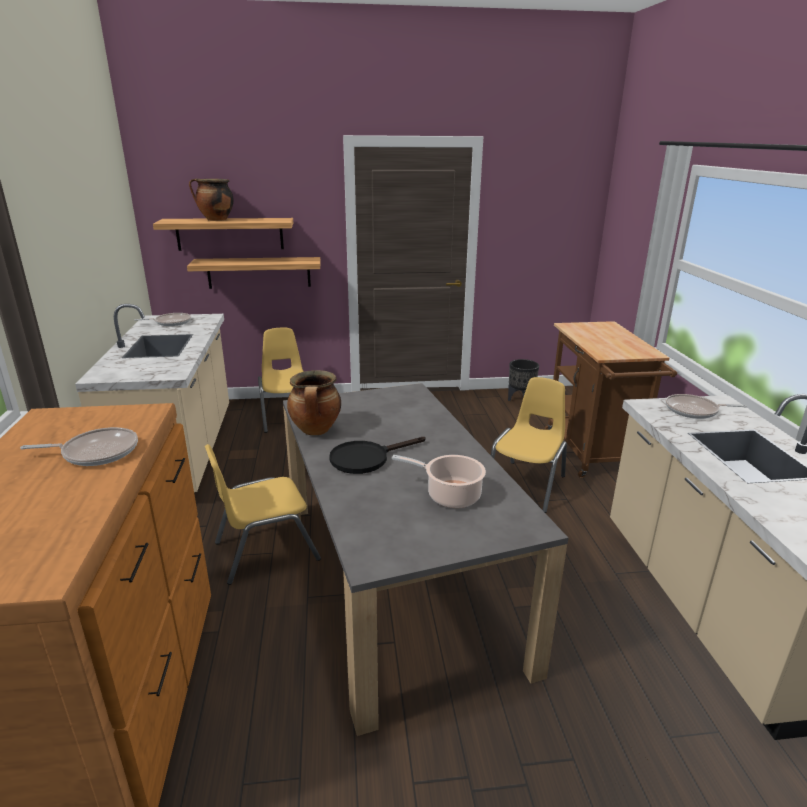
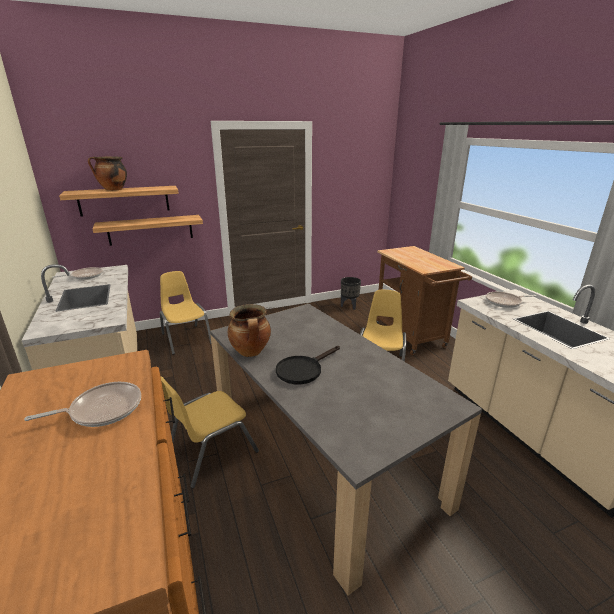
camera: 15 degrees left, 0 degrees up
(450, 495) = (382, 390): cooking pot -> none

